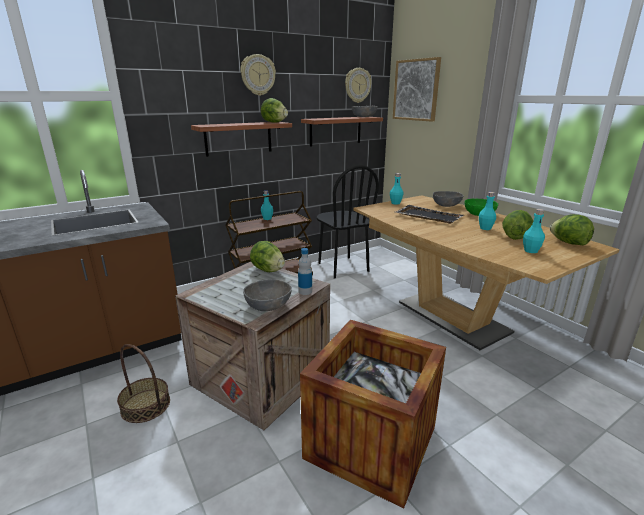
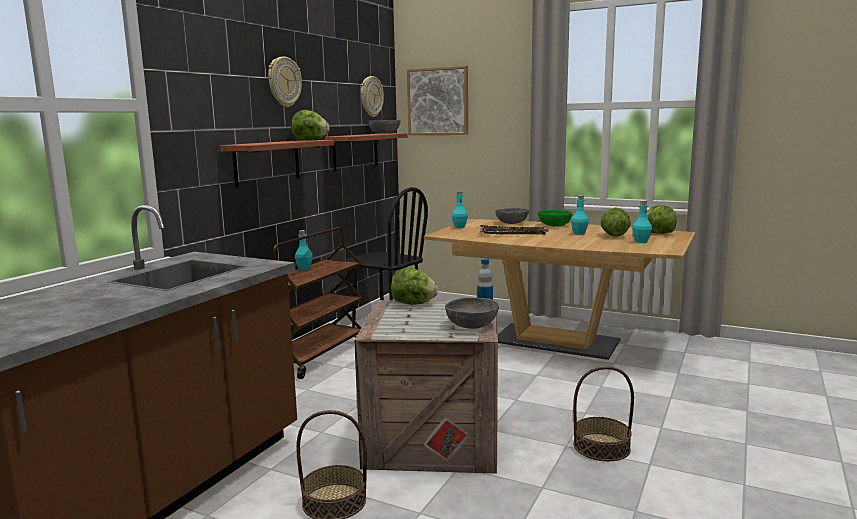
camera: 30 degrees left, 10 degrees down
(371, 442) = (601, 447): crate -> basket

